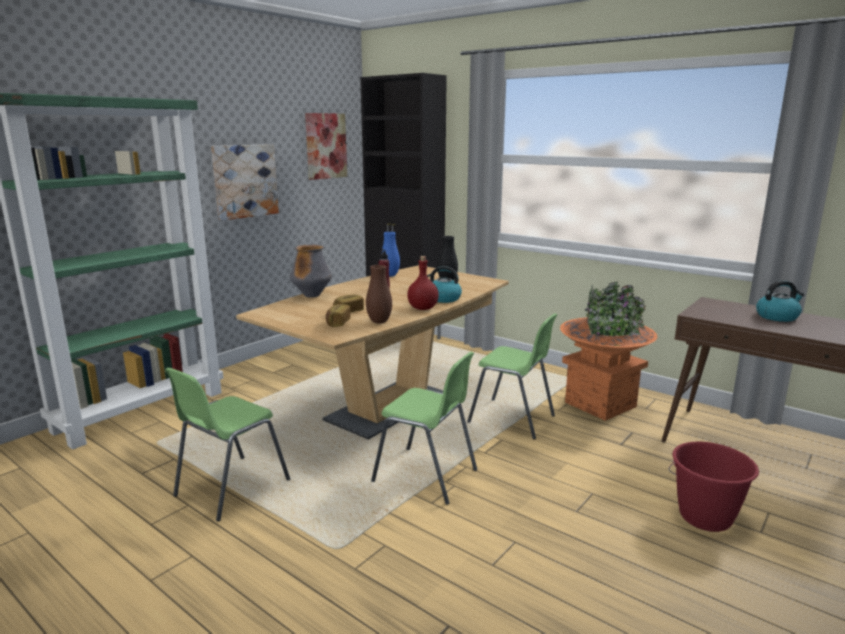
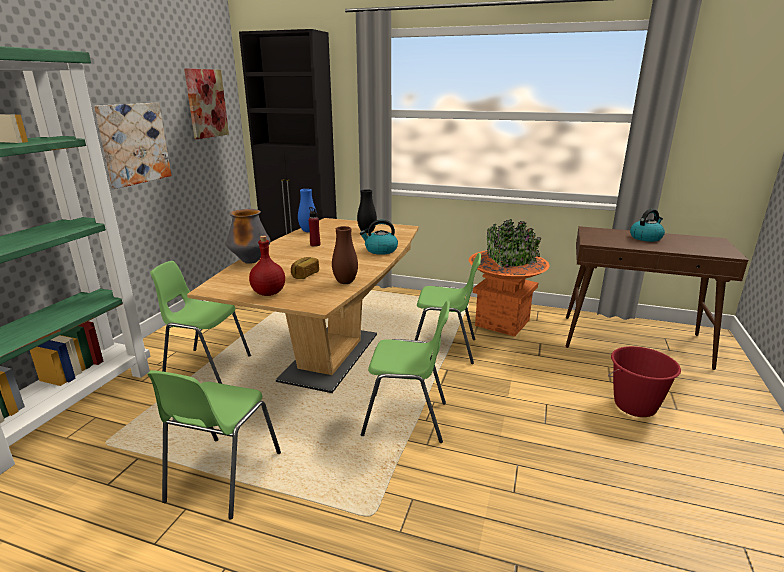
camera: 20 degrees left, 5 degrees up
(271, 396) = (207, 366): none -> green chair
(337, 323) = (305, 289): bread -> none
(423, 308) = (372, 263): red bottle -> red bottle (269, 293)

